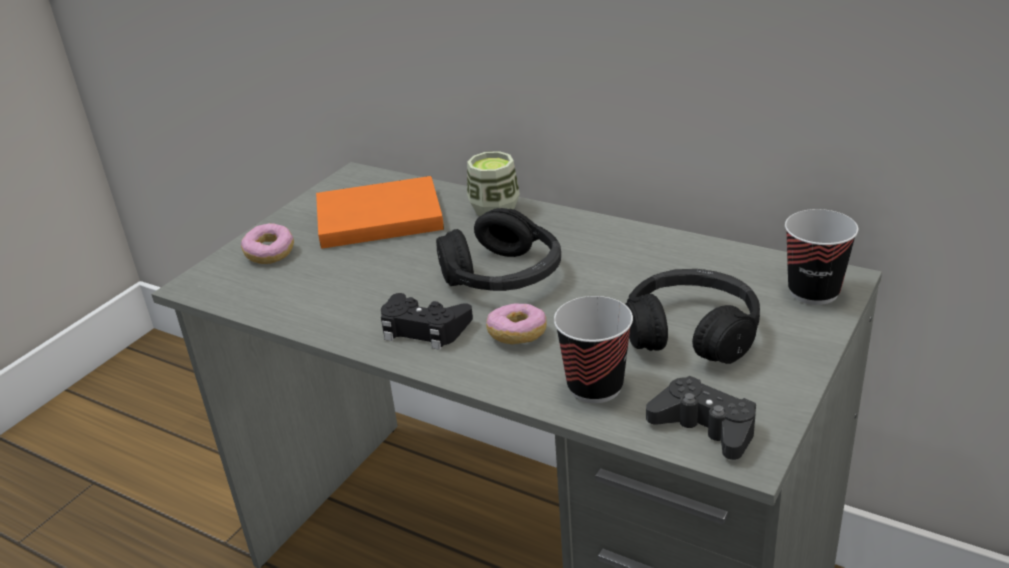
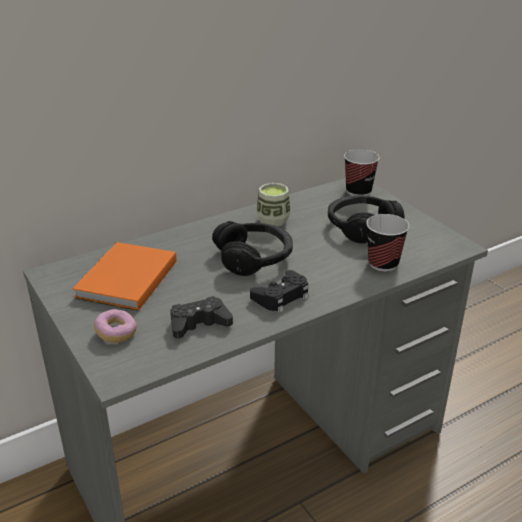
camera: 65 degrees left, 0 degrees up
(494, 208) = (174, 239): cup -> cup (273, 220)
(517, 335) = (318, 270): donut -> none
(705, 427) = (435, 248): black game controller -> black game controller (199, 324)

